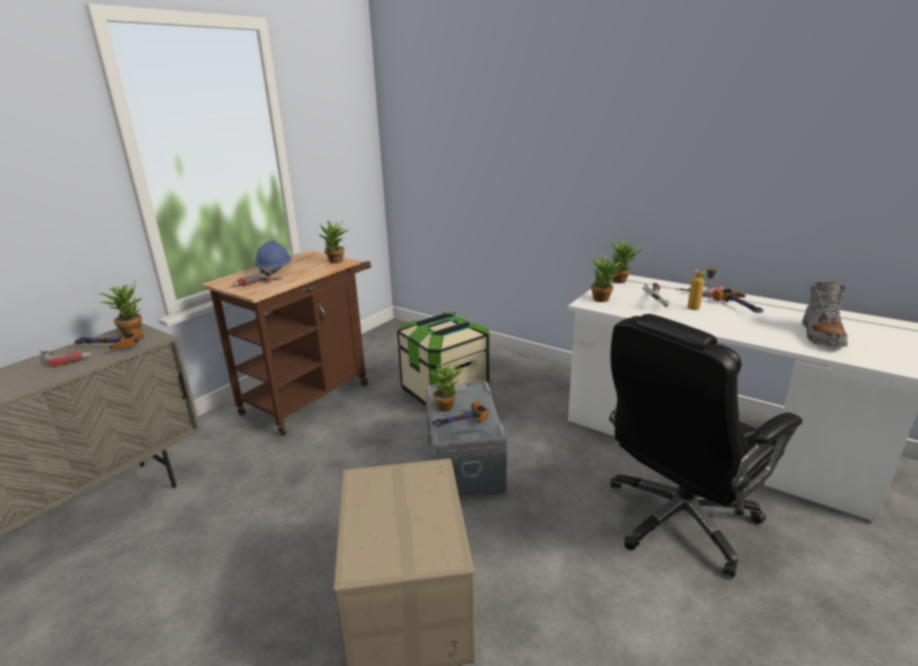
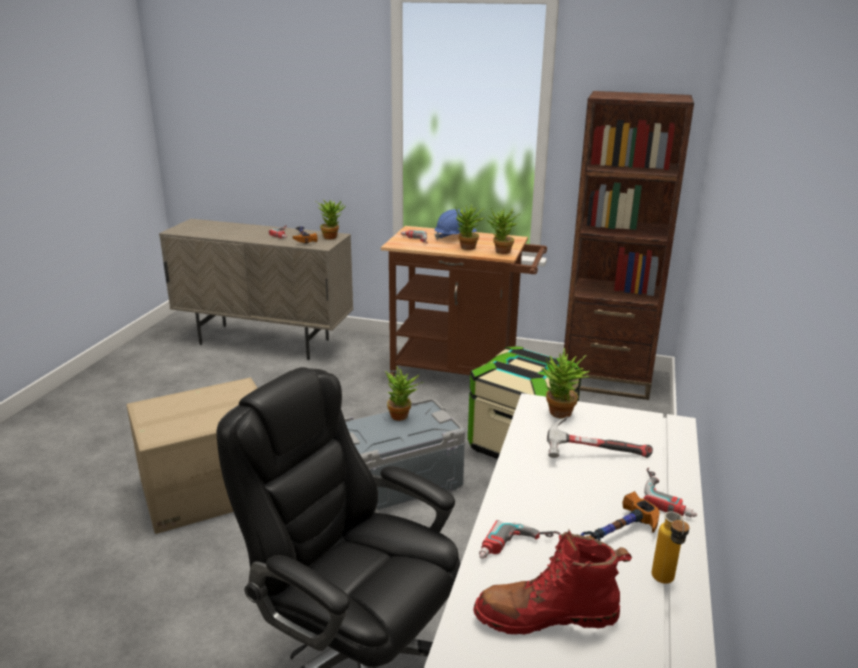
camera: 70 degrees right, 0 degrees up
(383, 340) = (605, 380): none -> brown bookcase
(460, 424) = (372, 430): hammer -> none
(622, 281) = (653, 425): potted plant -> potted plant (467, 248)
(698, 308) = (584, 493): bottle -> bottle (665, 583)
(762, 333) = (518, 549): none -> power drill
(821, 335) = (546, 616): grey boot -> red boot

